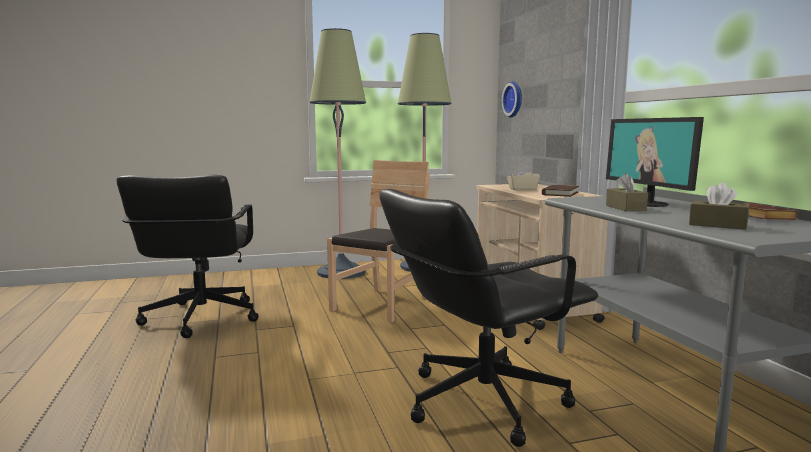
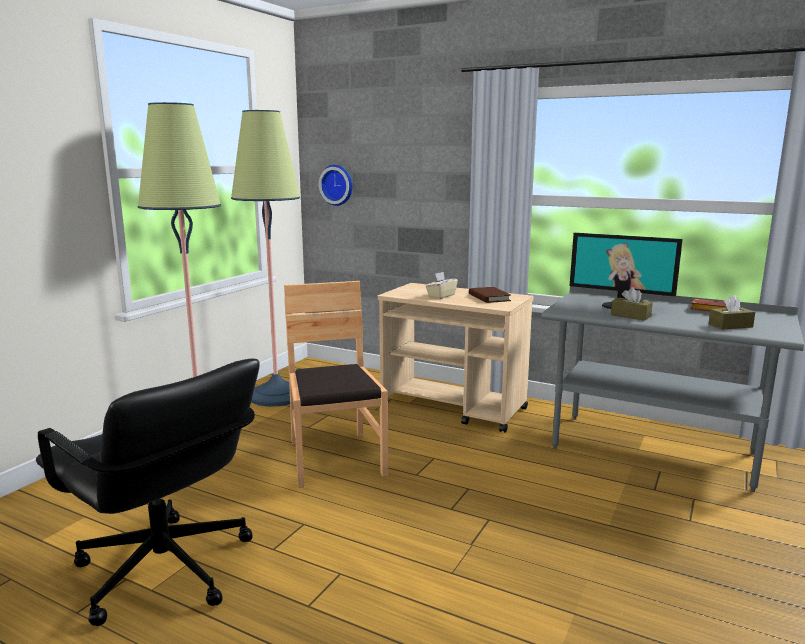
camera: 45 degrees left, 5 degrees up
(481, 401) = (596, 517): black office chair -> none

